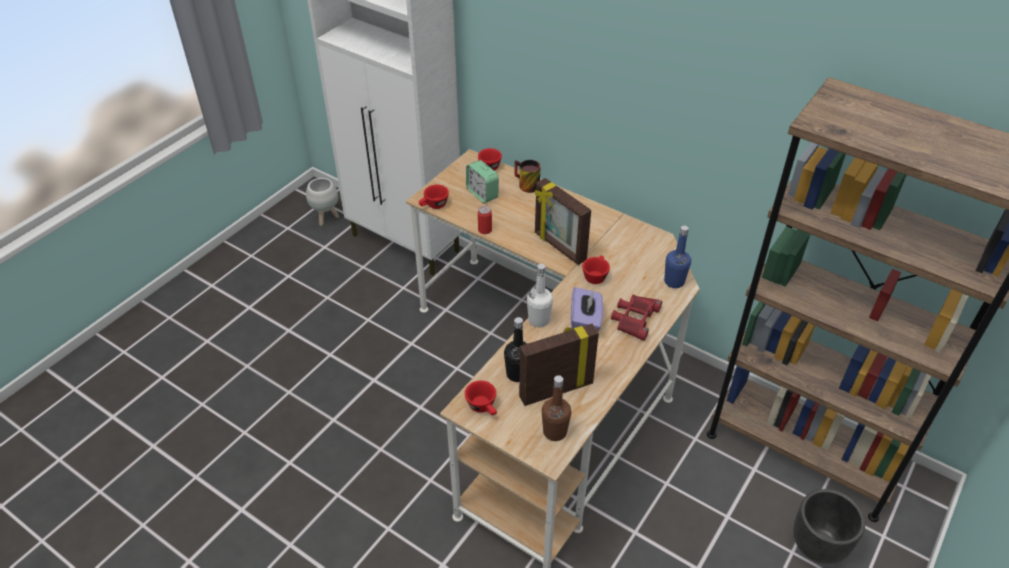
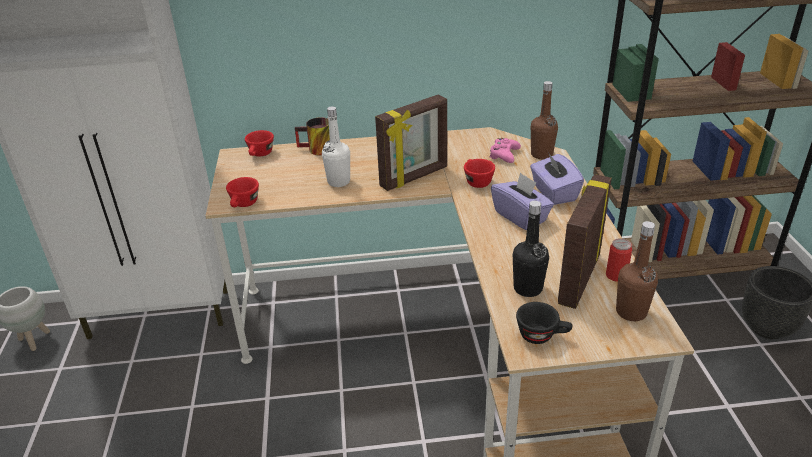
camera: 40 degrees left, 10 degrees down
(482, 194) = (282, 174): alarm clock -> none
(483, 407) = (542, 335): red cup -> black cup
(485, 230) = (325, 198): can -> can (616, 275)
(539, 320) = (480, 237): white bottle -> white bottle (338, 182)
(559, 247) = (414, 177): picture frame -> picture frame turned 45 degrees counterclockwise
(634, 319) = (553, 193): red binoculars -> purple tissue box
(646, 265) = (504, 155): none -> pink game controller
(674, 282) = (541, 154): blue bottle -> brown bottle

